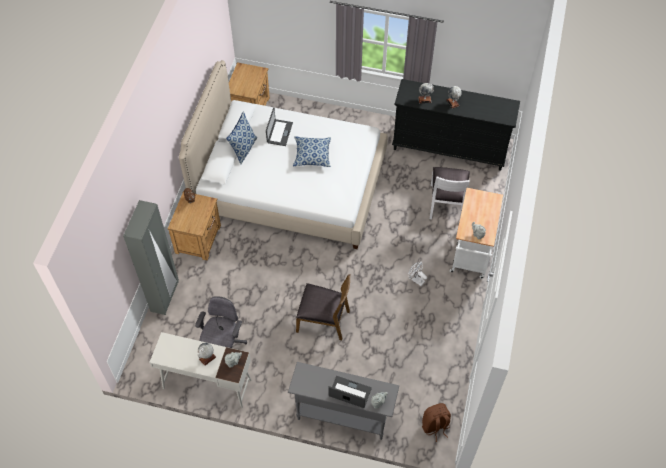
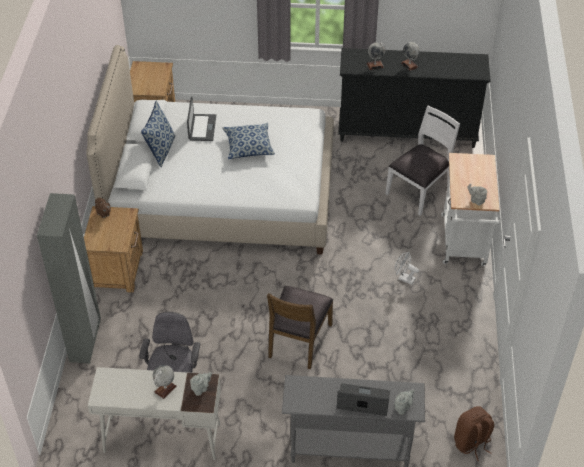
camera: 10 degrees left, 10 degrees down
(323, 320) = (299, 340): brown chair -> brown chair turned 105 degrees clockwise
(446, 203) = (419, 190): white chair -> white chair turned 135 degrees counterclockwise

